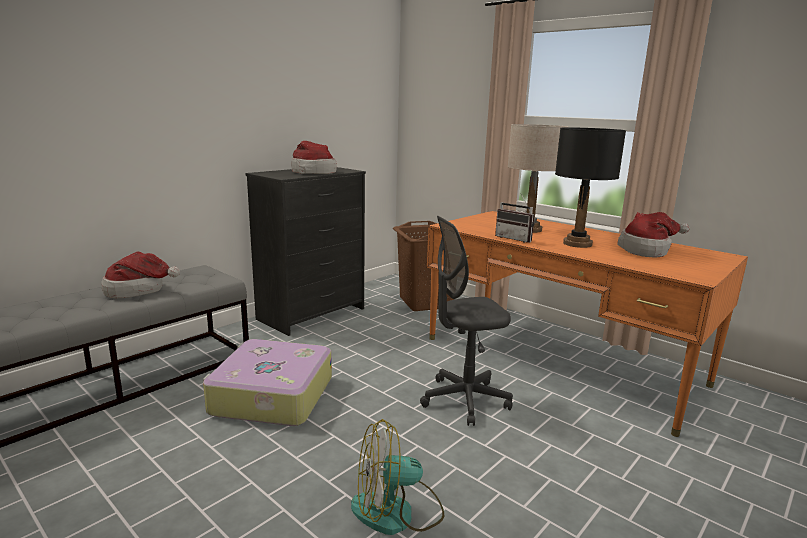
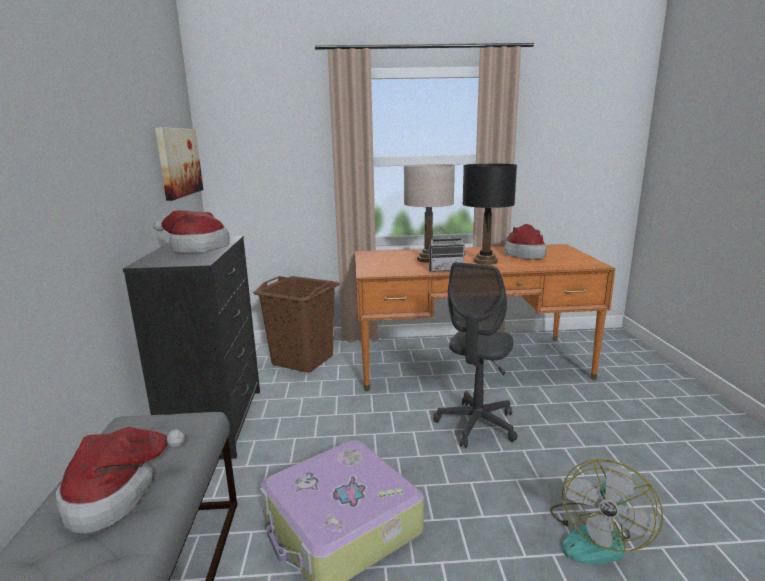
camera: 45 degrees left, 0 degrees up
(361, 108) = (178, 162): none -> picture

